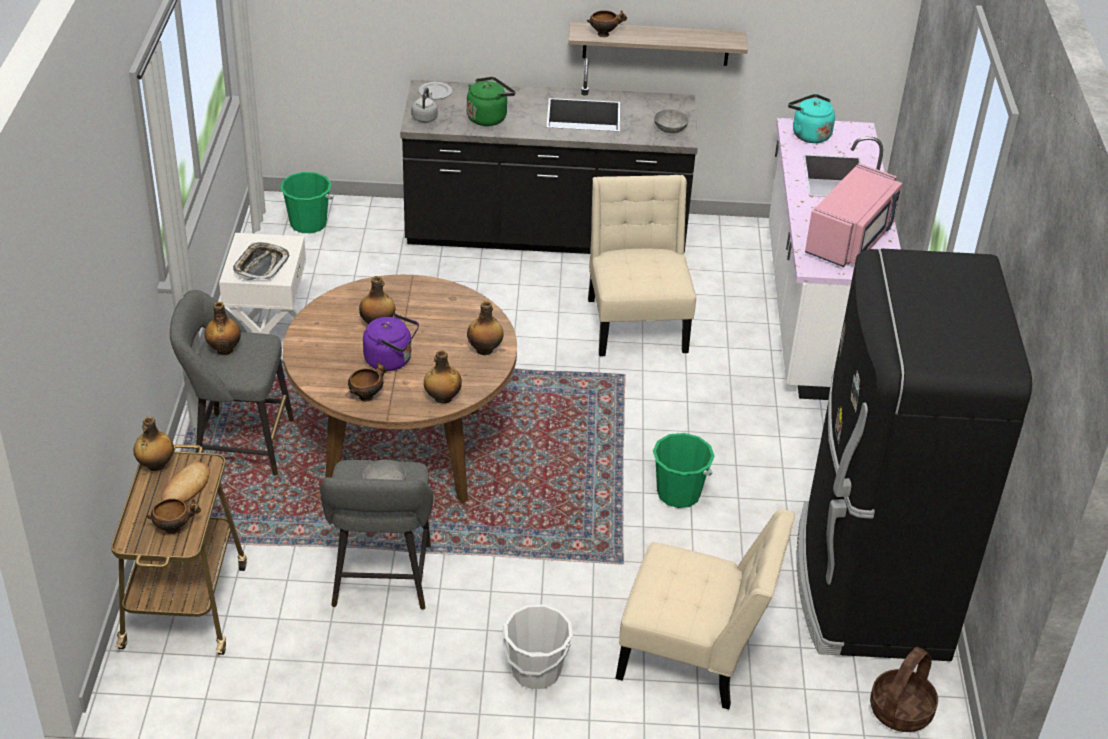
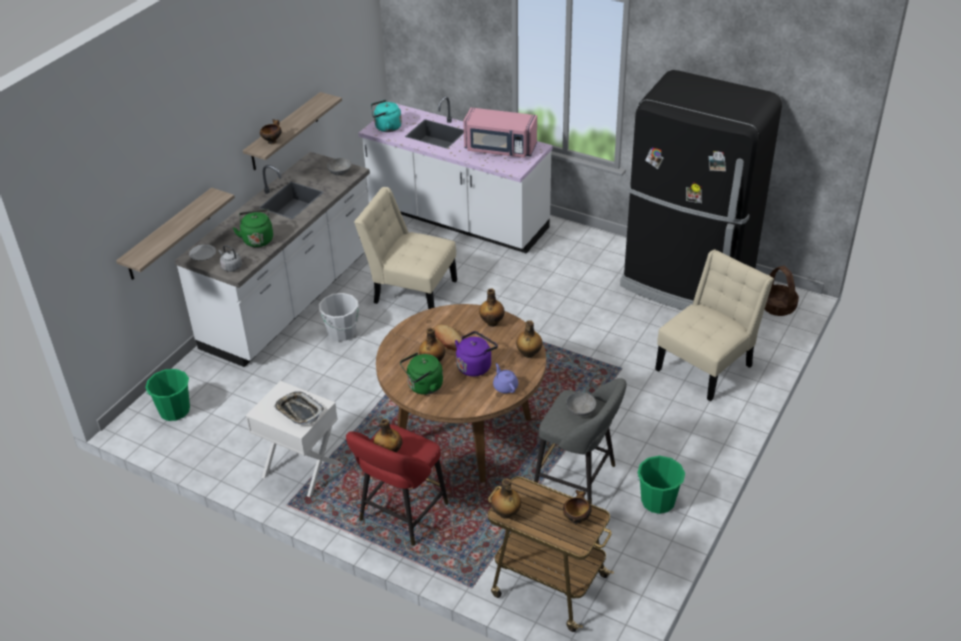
camera: 60 degrees left, 0 degrees up
(186, 488) = (538, 503): bread -> bread (448, 340)
(238, 443) = (401, 515): grey stool -> red stool
(328, 330) = (423, 387): none -> green kettle
(367, 395) = (505, 386): bowl -> purple teapot
(414, 47) = (168, 235): none -> shelf
(536, 671) = (689, 432): white bucket -> white bucket (342, 333)
(545, 235) = (291, 299): black counter -> white counter
(678, 493) = (576, 326): green bucket -> green bucket (658, 501)
(851, 239) = (500, 149): pink microwave -> pink microwave turned 135 degrees clockwise

